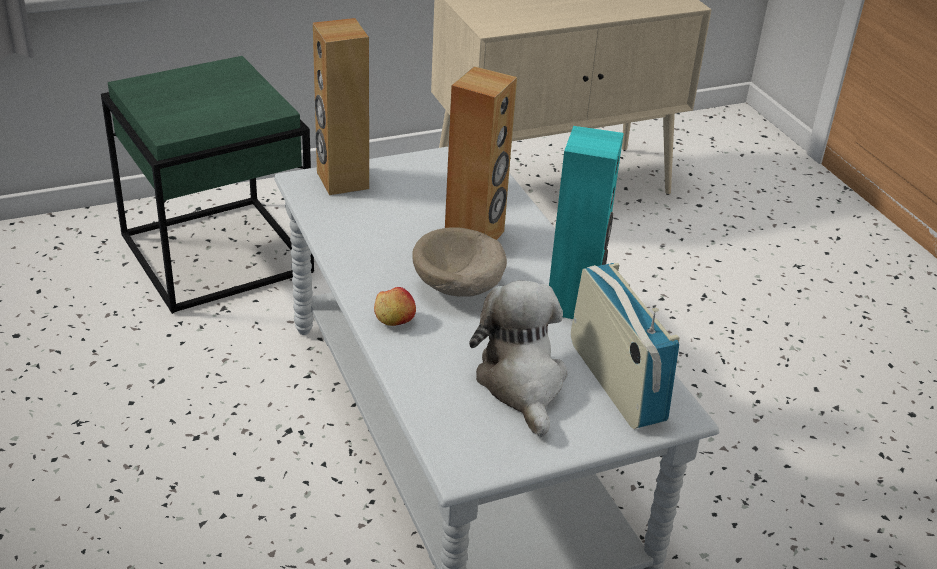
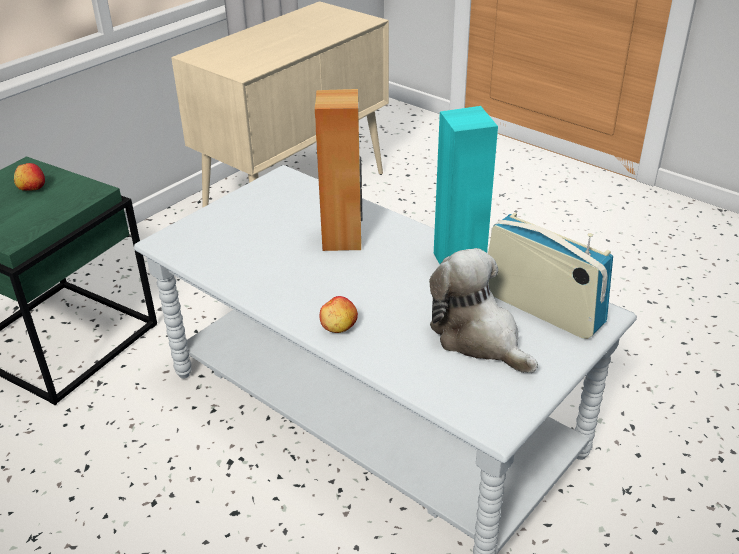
camera: 25 degrees left, 0 degrees up
(222, 89) = (32, 189): none -> apple
(341, 180) = (197, 231): brown speaker -> none
(458, 289) = (365, 283): beige bowl -> none

